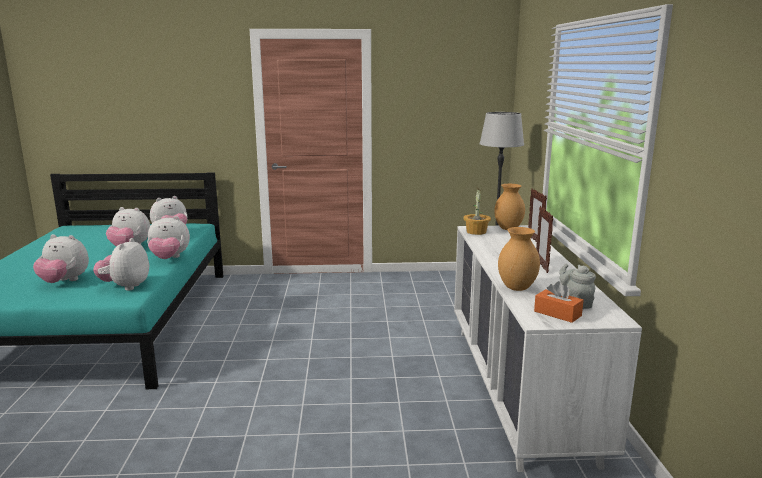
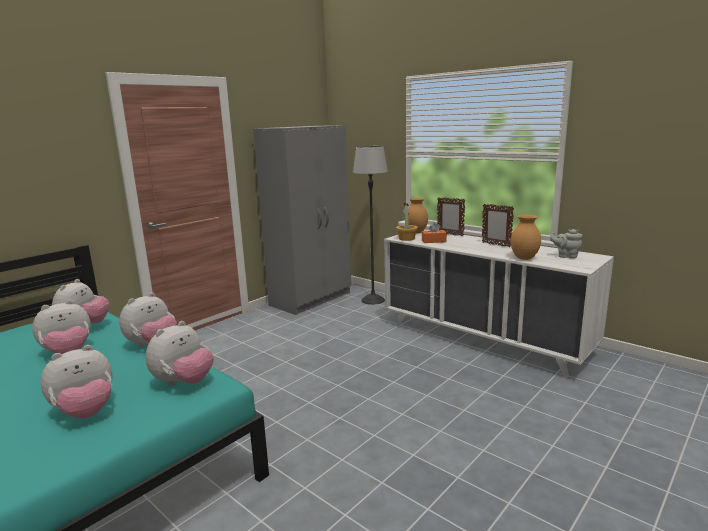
camera: 45 degrees left, 0 degrees up
(125, 287) = (183, 382): plush toy -> plush toy turned 105 degrees counterclockwise
(439, 281) = (312, 299): none -> grey wardrobe
(557, 313) = (575, 262): orange tissue box -> orange tissue box (434, 241)

